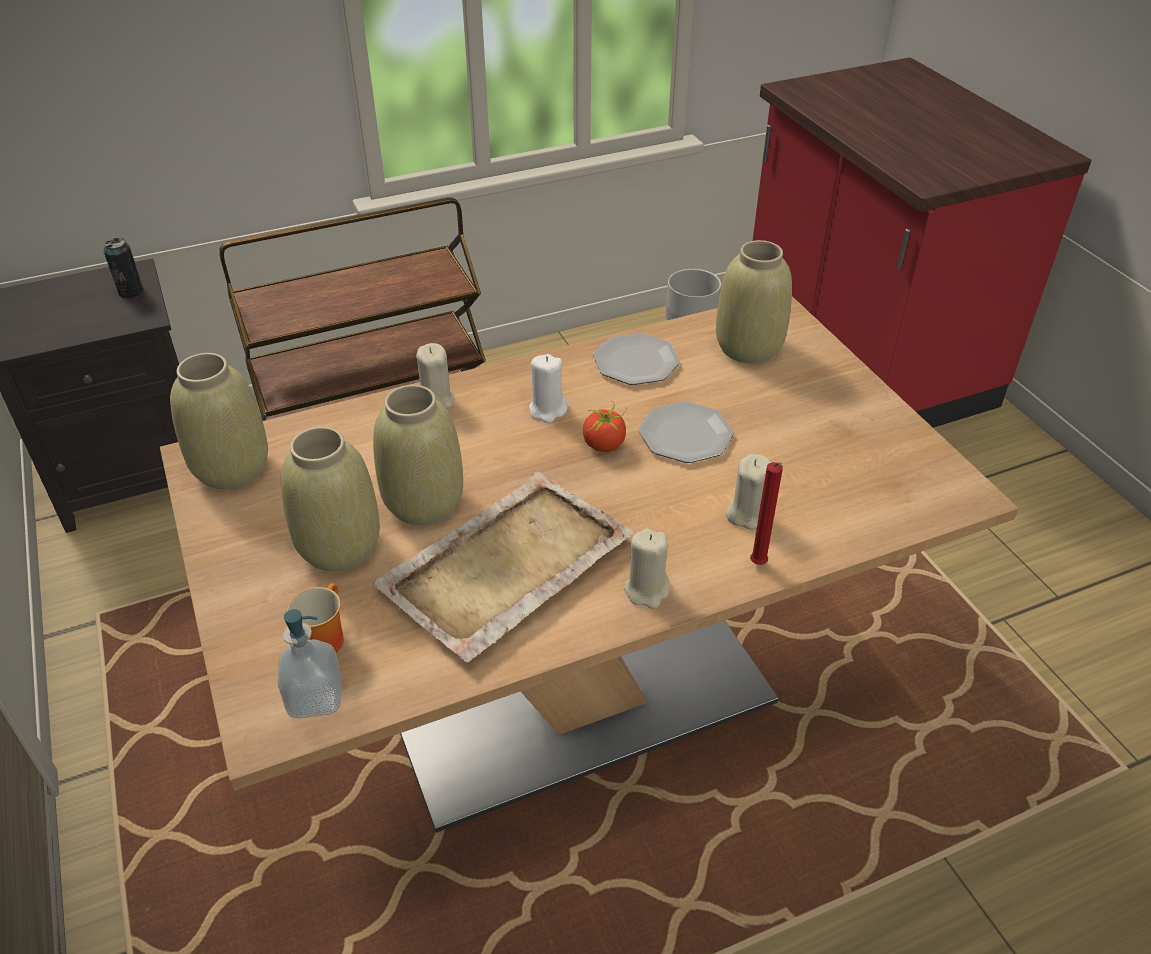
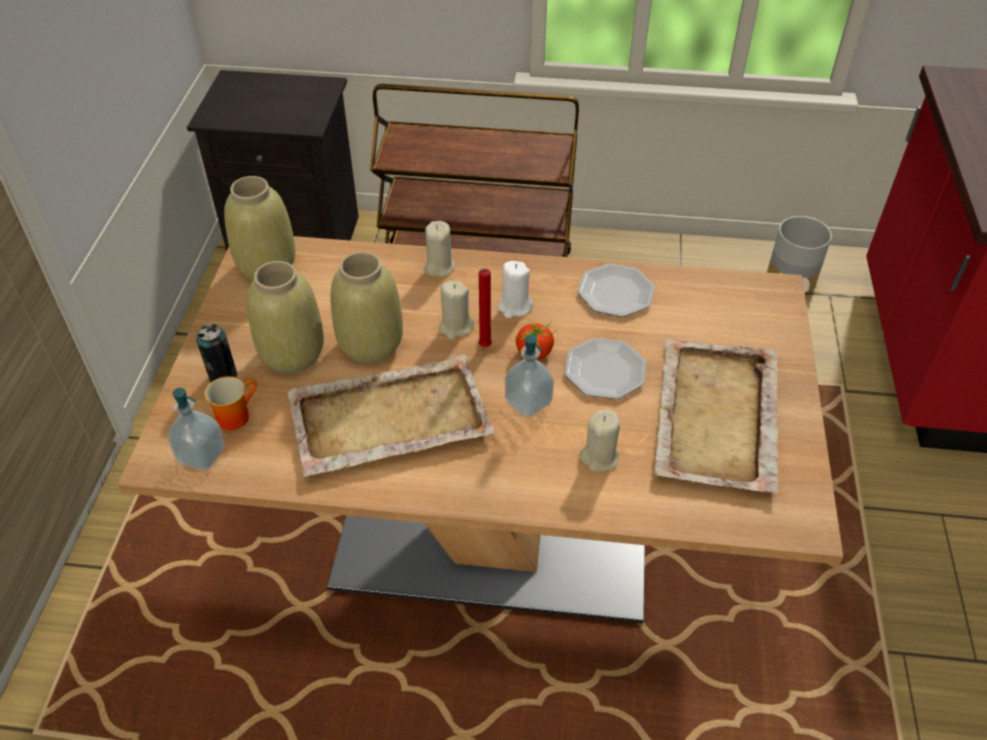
camera: 30 degrees right, 5 degrees up
(131, 292) = (314, 101): can -> can (223, 376)
(636, 492) = (528, 402): none -> soap dispenser
(647, 590) = (473, 482): beige candle -> beige candle (455, 327)
(748, 348) = (721, 316): beige vase -> none
(758, 566) = (573, 502): red candle -> red candle (484, 348)
(819, 437) = (715, 418): none -> beige tray

